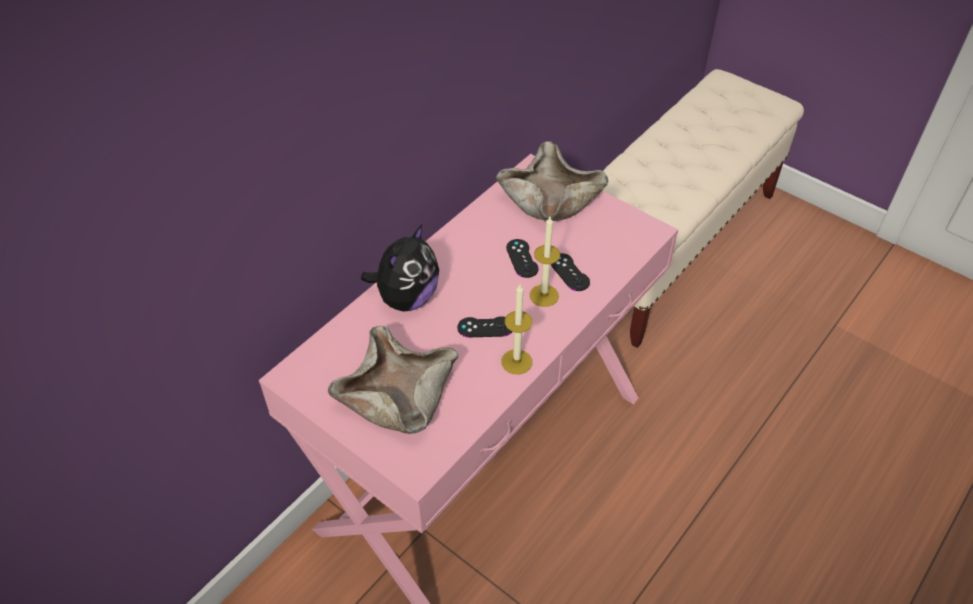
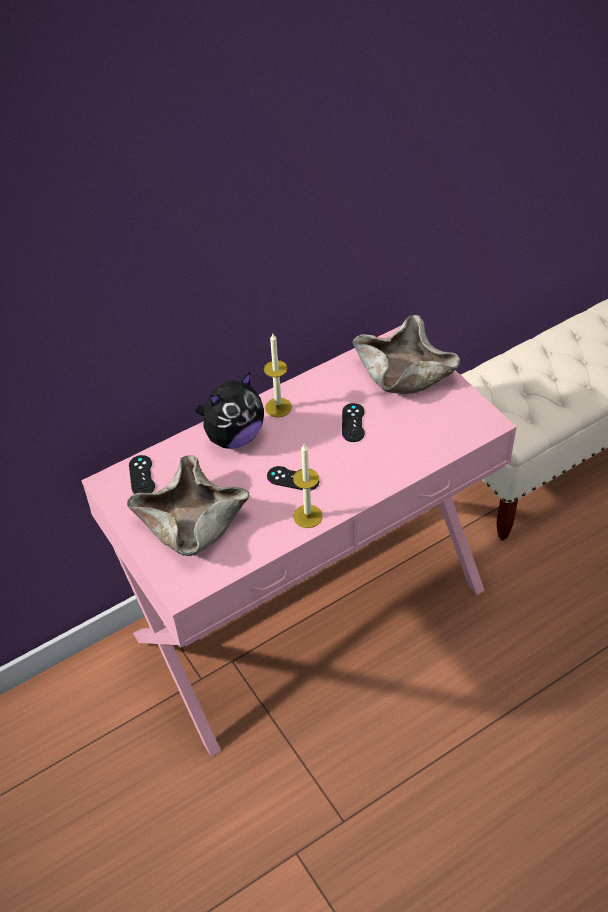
camera: 20 degrees right, 0 degrees up
(544, 295) = (358, 461): candle -> candle (278, 407)
(569, 272) = (392, 445): black game controller -> black game controller (142, 476)

